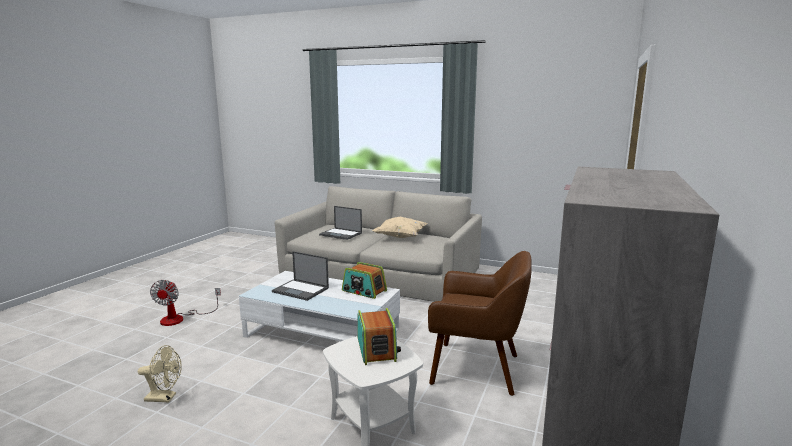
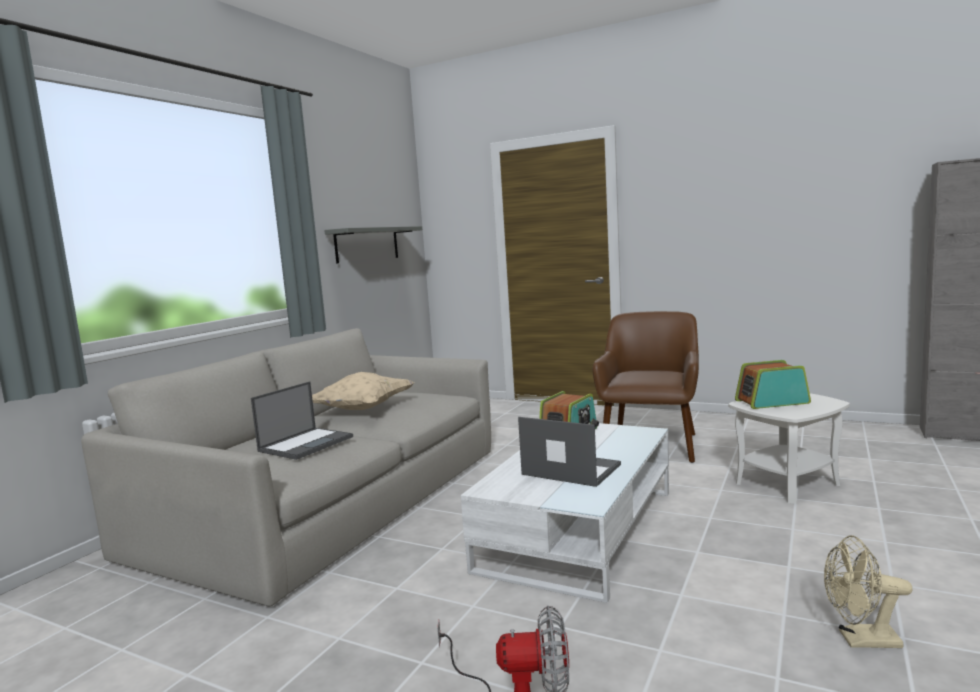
camera: 85 degrees left, 5 degrees down
(165, 398) = (861, 640): beige fan -> beige fan turned 90 degrees counterclockwise
(301, 290) = (570, 470): laptop -> laptop turned 90 degrees counterclockwise
(538, 142) = (367, 244): none -> grey shelf

